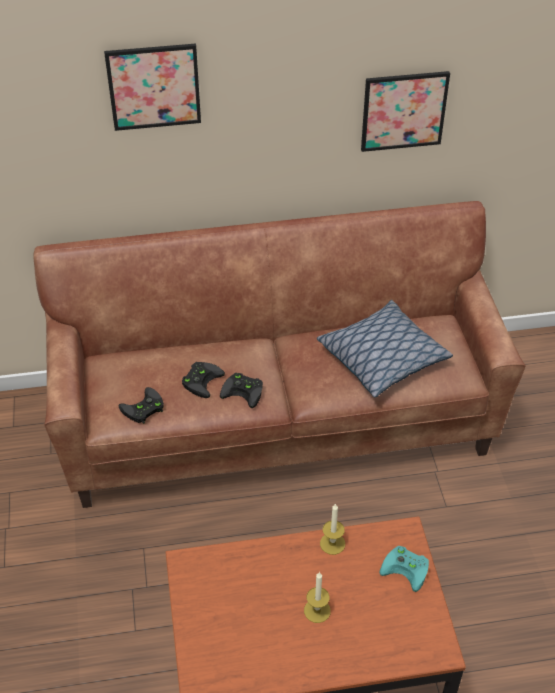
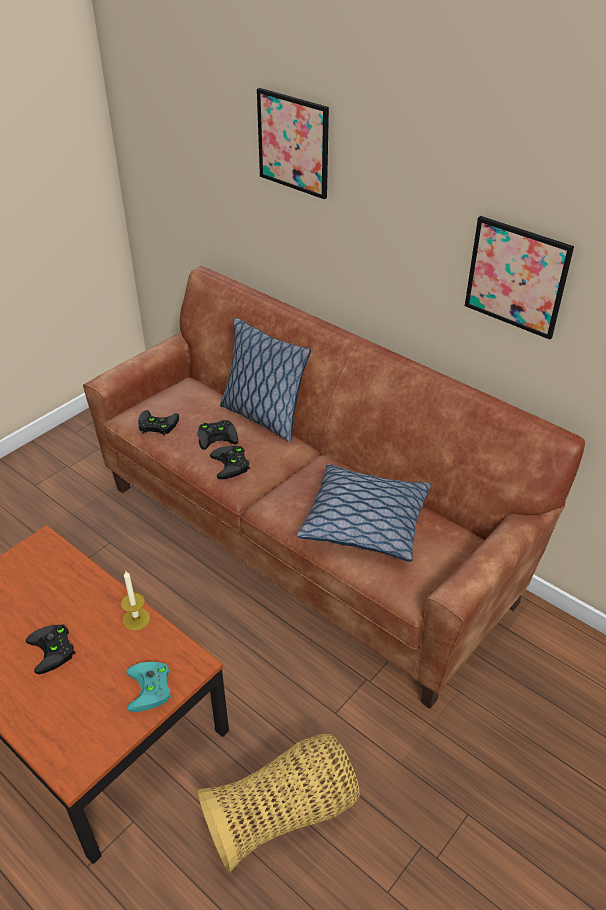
camera: 50 degrees right, 5 degrees down
(201, 342) = (262, 416): none -> pillow
(317, 610) = (54, 650): candle -> black game controller
(498, 585) = (283, 814): none -> basket

